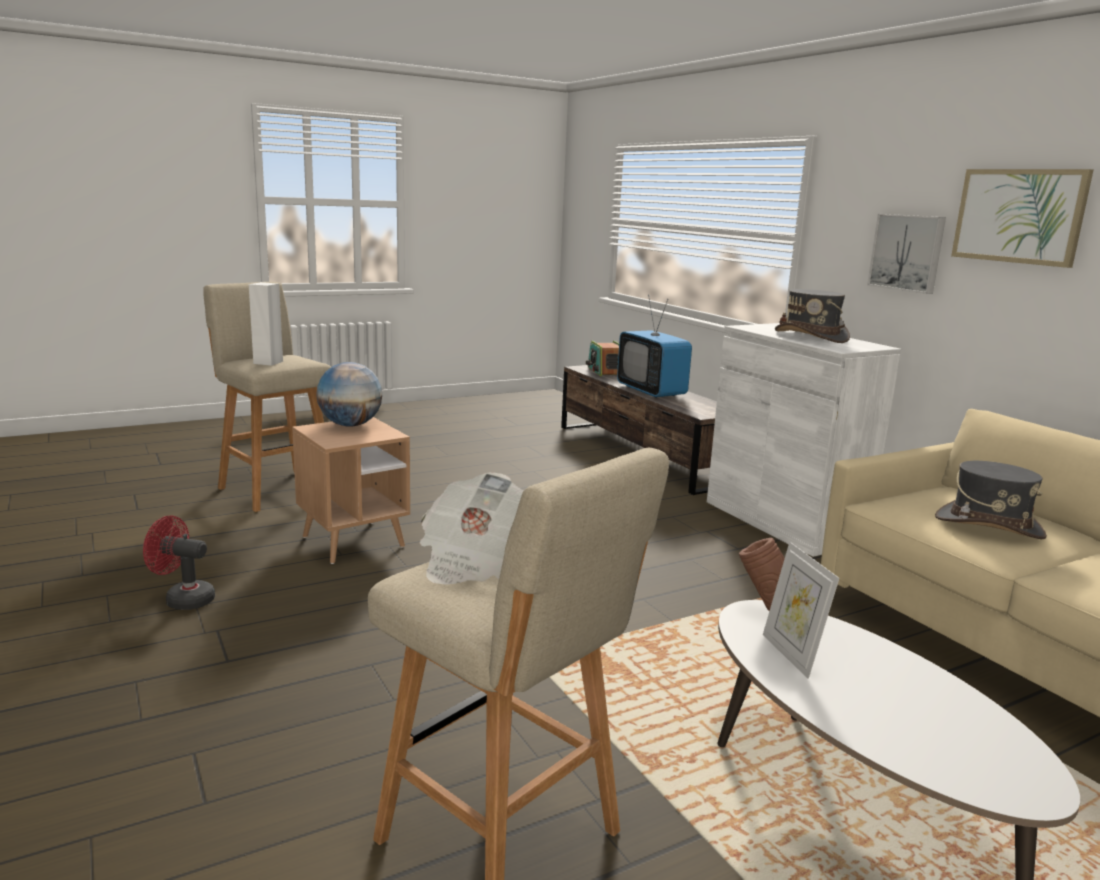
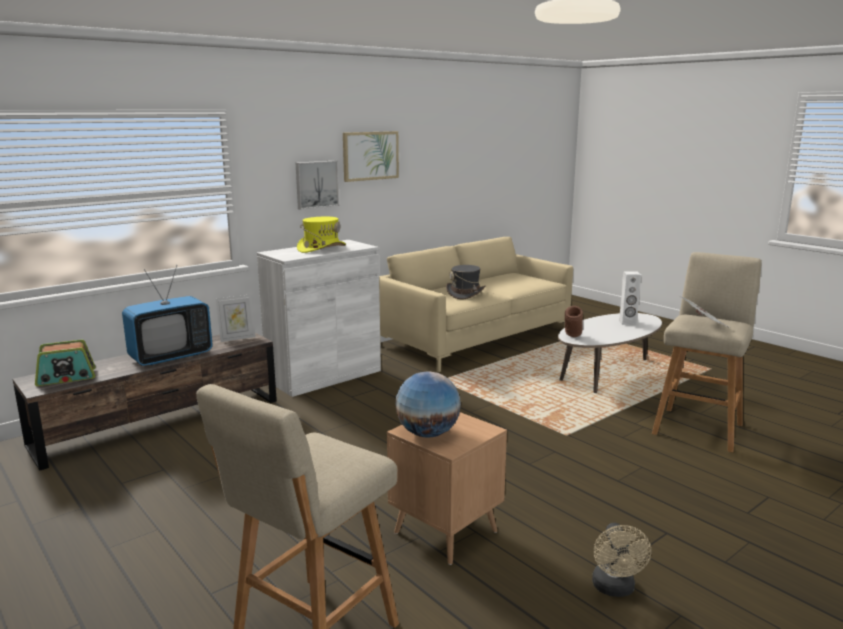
camera: 100 degrees left, 0 degrees up
(183, 599) = (615, 589): red fan -> beige fan
(268, 362) = (340, 459): white speaker -> white speaker (627, 323)
(792, 654) = (602, 335): picture frame -> picture frame (237, 338)
(811, 337) = (321, 248): grey hat -> yellow hat

